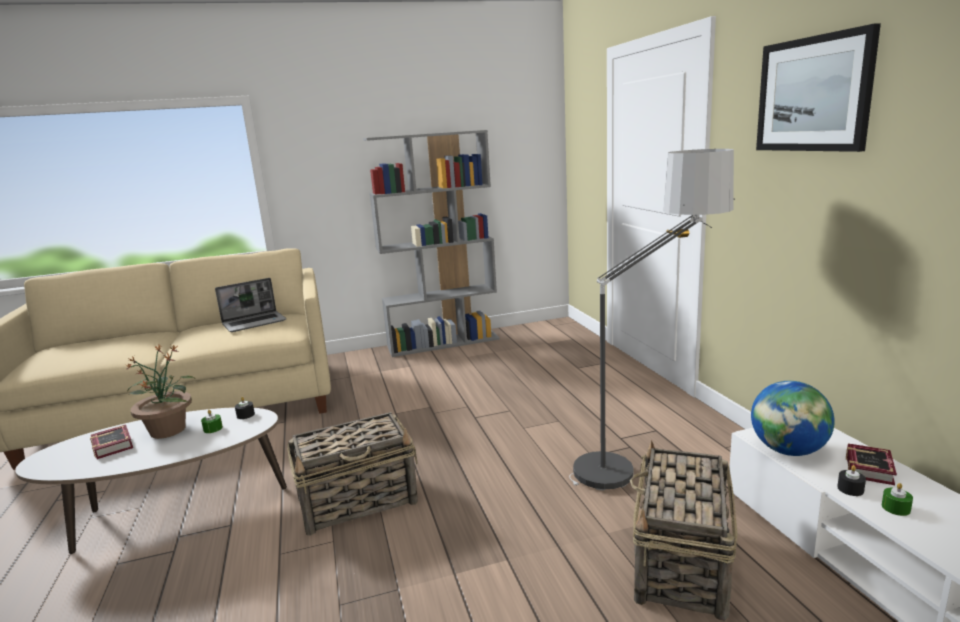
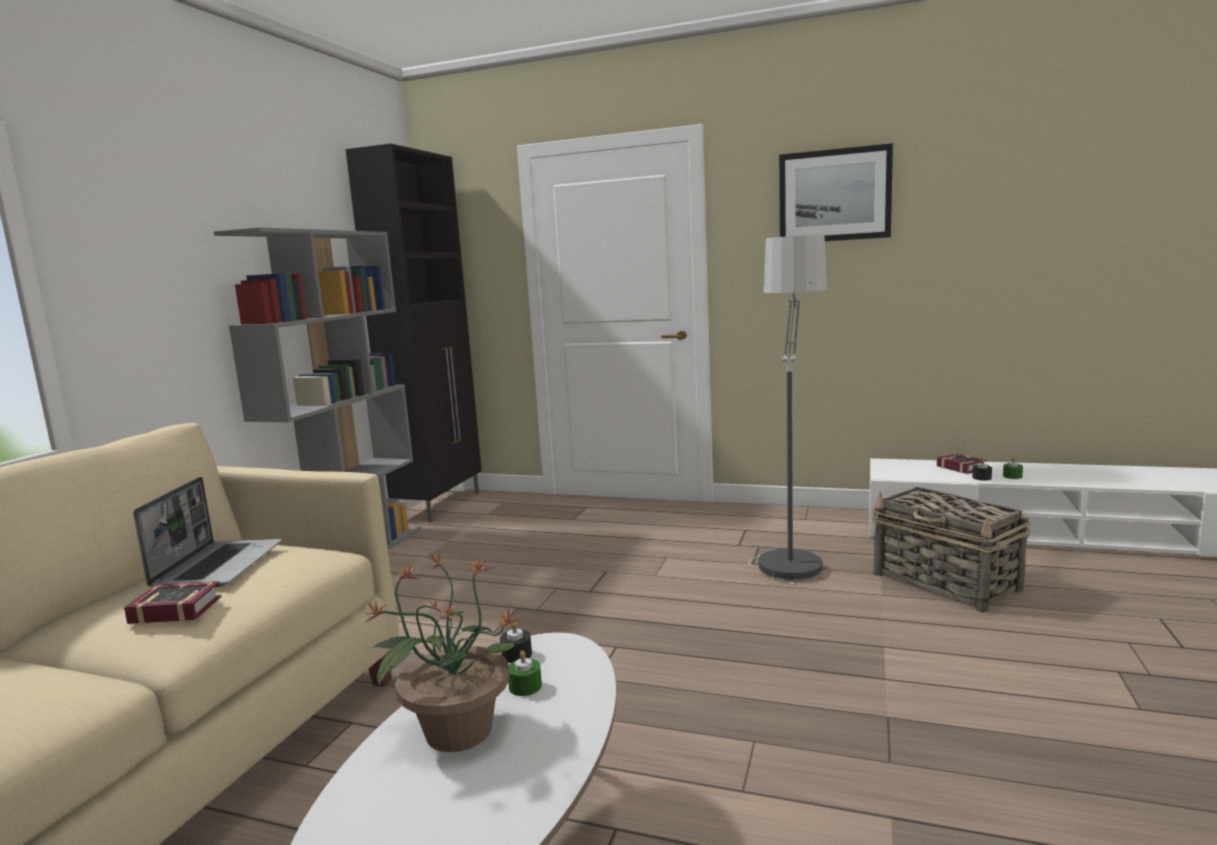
camera: 55 degrees left, 5 degrees down
(114, 445) = (427, 798): book -> book (173, 609)
(359, 501) = (682, 704): basket -> none
(540, 327) = (440, 505): none -> black cabinet
(788, 450) = (916, 475): globe -> none

